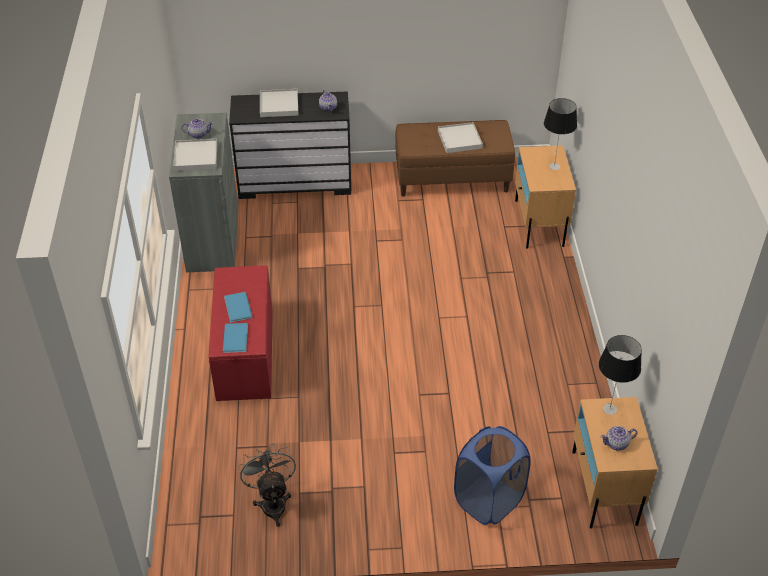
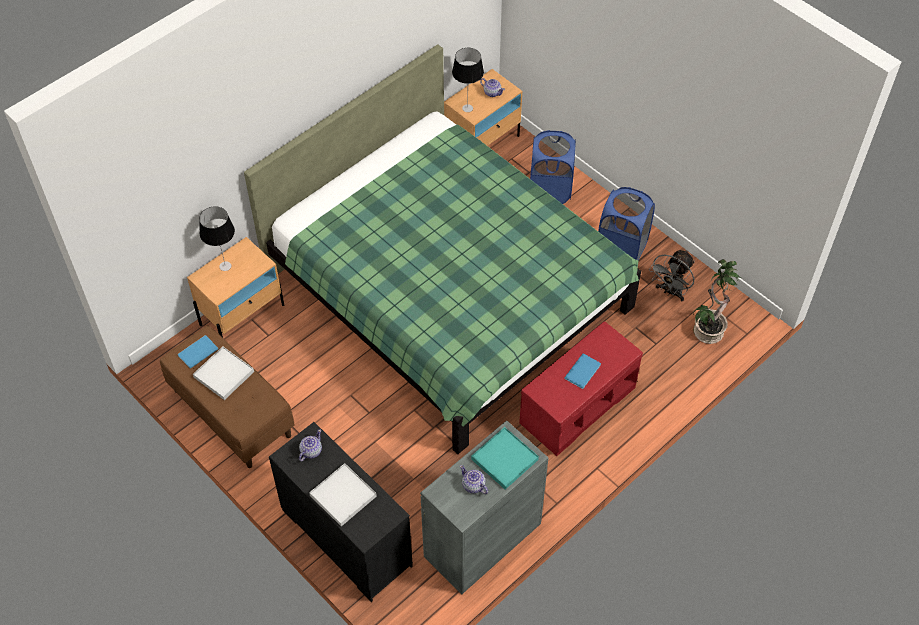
camera: 130 degrees left, 10 degrees up
(196, 157) = (504, 459): white tray -> turquoise tray
(204, 496) = (707, 330): none -> potted plant
(236, 337) = (609, 349): blue book -> blue book (196, 352)
(361, 505) = (622, 247): none -> blue laundry basket
(439, 346) = (448, 293): none -> green bed

